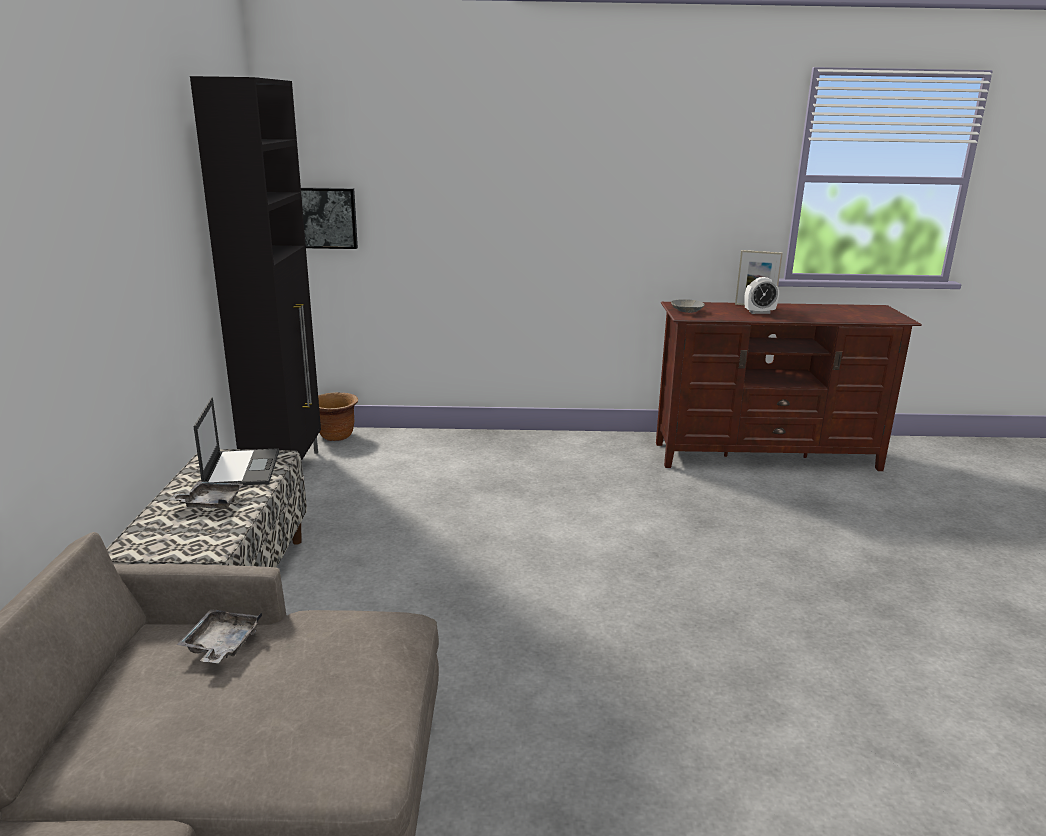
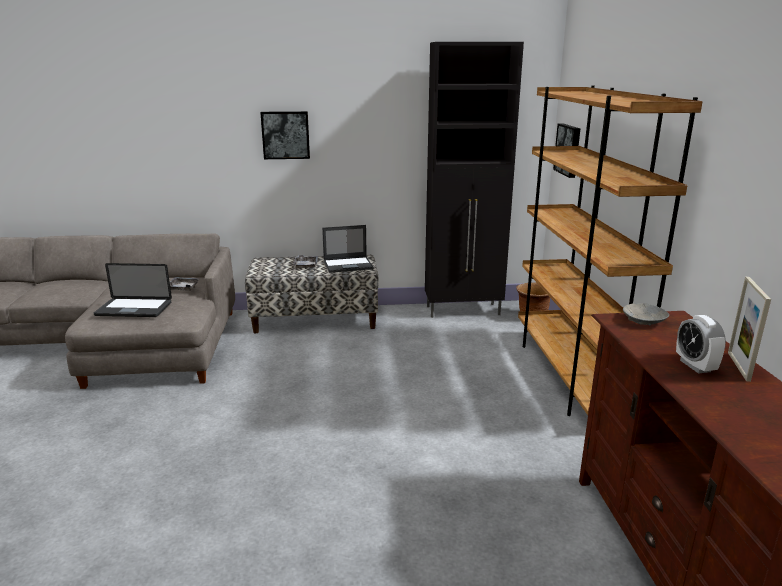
camera: 85 degrees right, 0 degrees up
(80, 270) = (285, 135): none -> picture
(328, 695) = (134, 309): none -> laptop
(492, 442) = (570, 376): none -> brown bookcase

